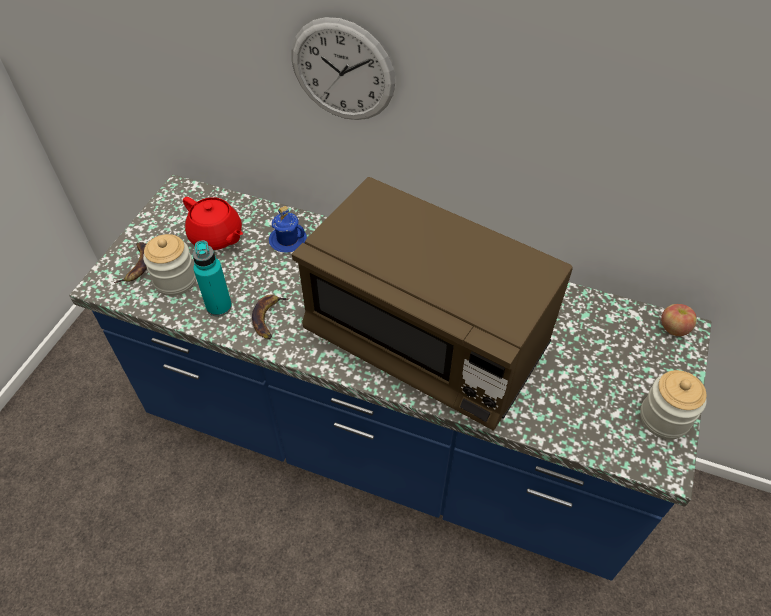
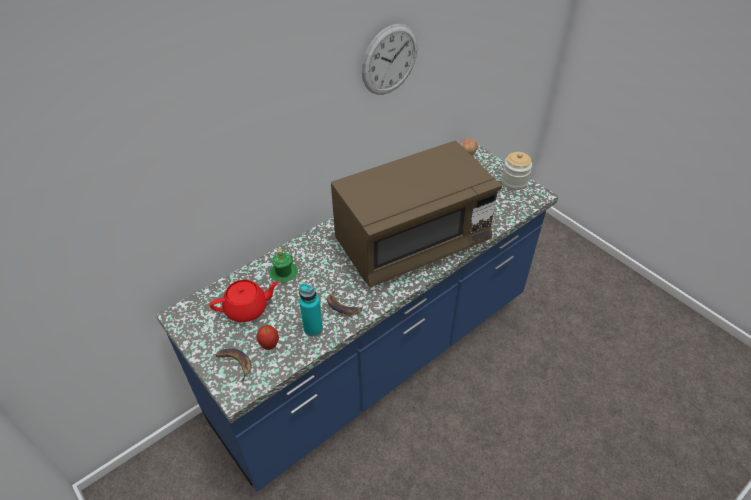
camera: 60 degrees left, 5 degrees down
(175, 280) = (269, 345): jar -> apple
(288, 240) = (283, 272): blue mug -> green mug
(342, 71) = (272, 137): wall clock -> wall clock (389, 60)

